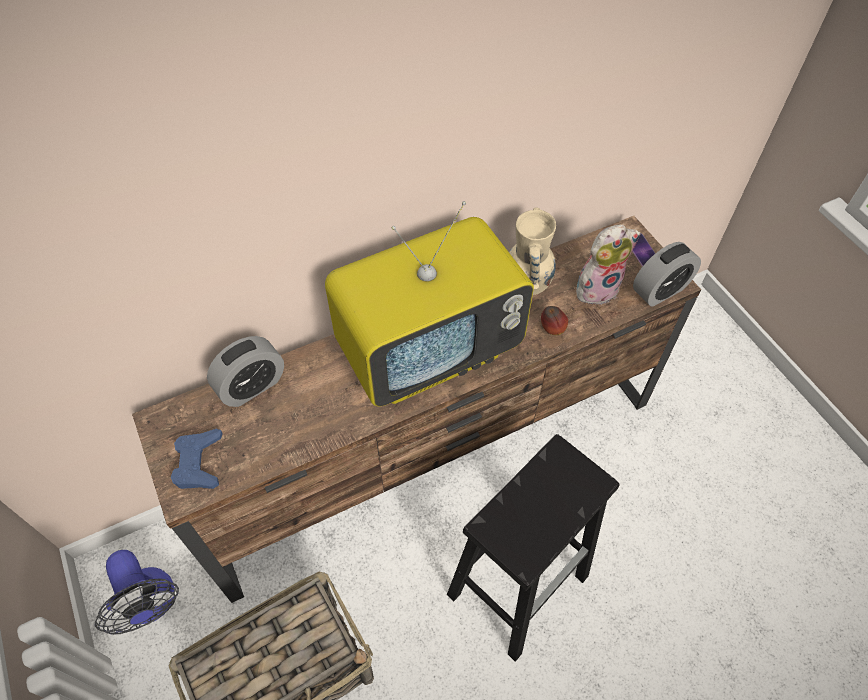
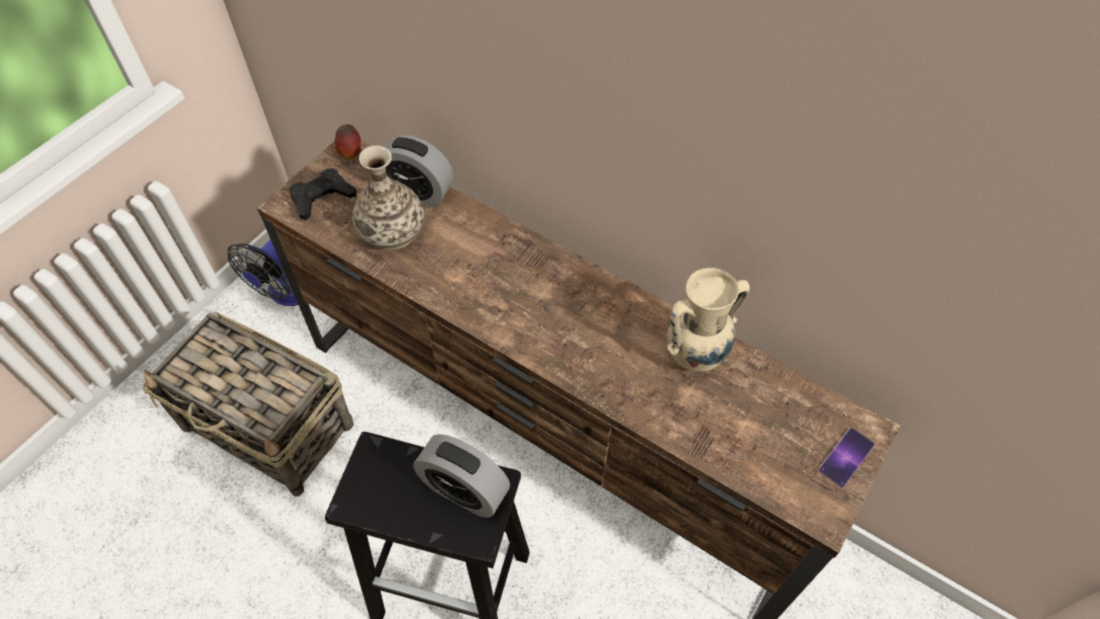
camera: 60 degrees right, 0 degrees up
(199, 463) = (322, 197): blue game controller -> black game controller
(281, 422) = (392, 231): none -> vase
(429, 351) = (544, 306): television -> none
(552, 330) = (650, 406): apple -> apple (351, 154)
(597, 288) = (746, 429): plush toy -> none
(660, 291) = (797, 502): alarm clock -> alarm clock (464, 490)

